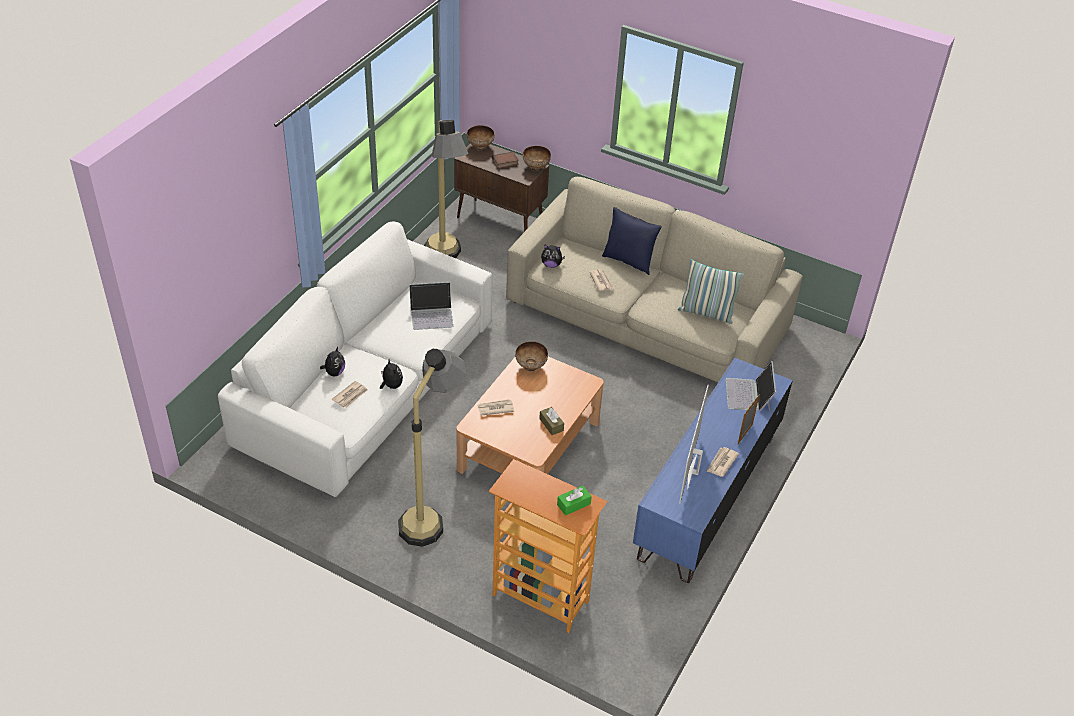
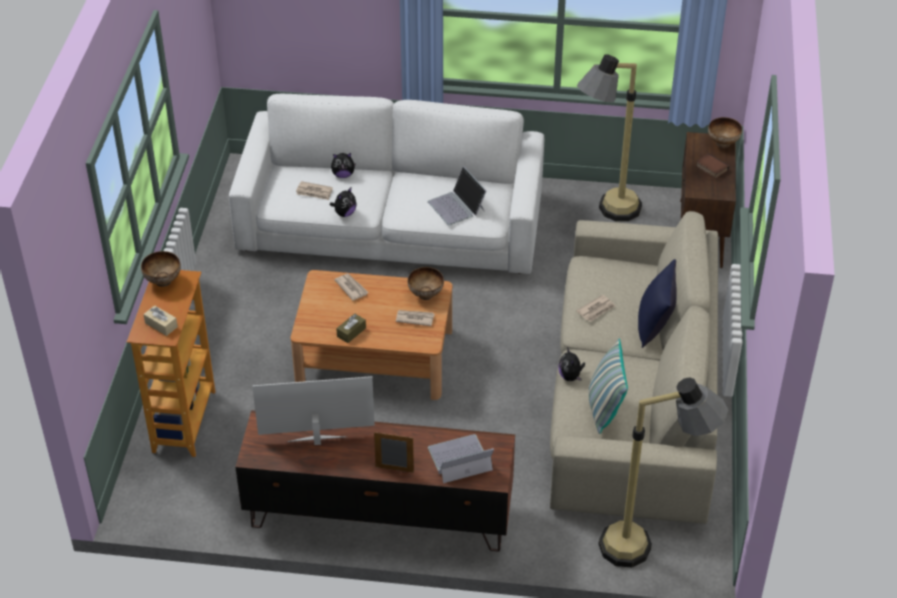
camera: 70 degrees right, 0 degrees up
(432, 513) = (251, 317): floor lamp -> floor lamp (649, 548)
(536, 168) = (721, 193): bowl -> bowl (162, 281)
(551, 265) = (598, 266): plush toy -> plush toy (570, 376)
(573, 504) = (161, 325): green tissue box -> beige tissue box
(707, 496) = (378, 513): blue tv stand -> brown tv stand
(721, 463) = (341, 459): newspaper -> newspaper (414, 318)

